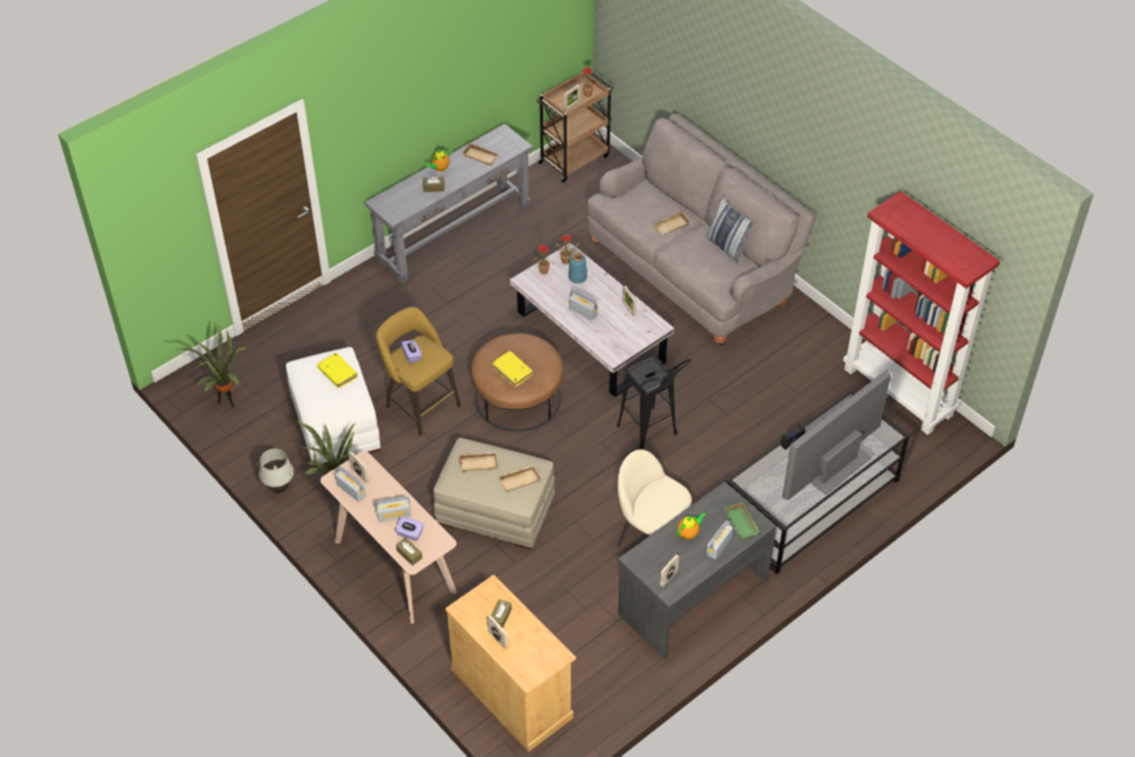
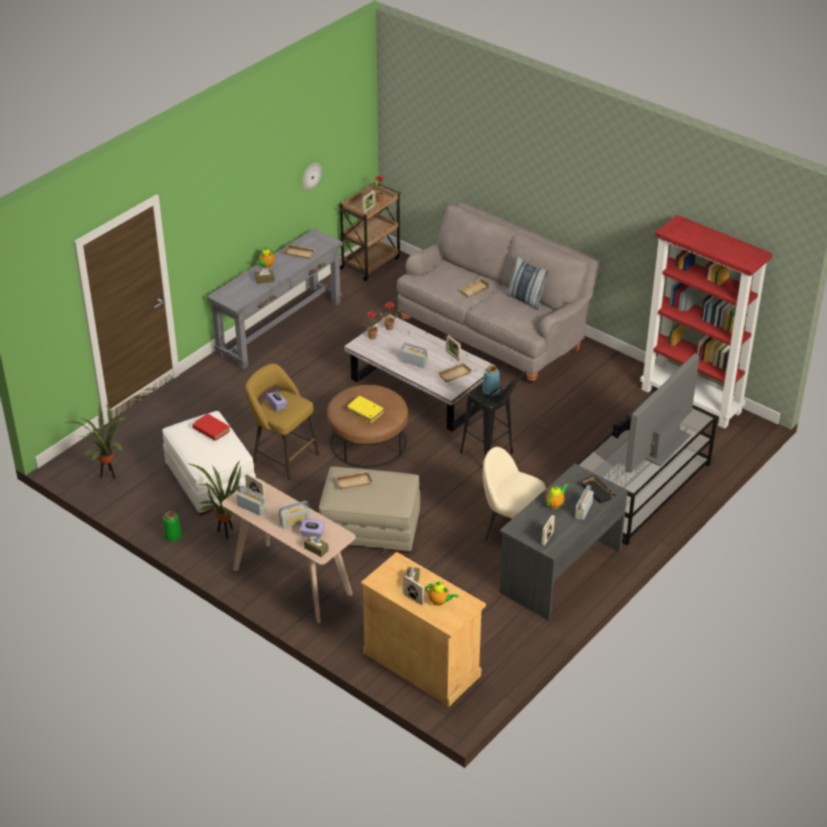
camera: 10 degrees left, 10 degrees down
(279, 489) = (172, 535): white table lamp -> green vase
(337, 373) = (211, 430): yellow book -> red book
(503, 67) = (311, 176): none -> wall clock
(519, 479) = (393, 489): beige tray -> beige tray (454, 374)
(525, 647) = (440, 601): none -> teapot
(577, 277) = (402, 338): blue vase -> blue vase (490, 391)
(742, 523) = (598, 491): green tray -> black tray

